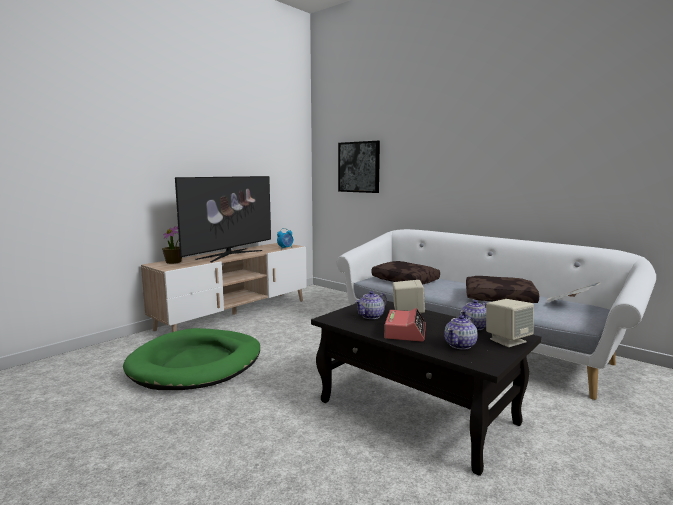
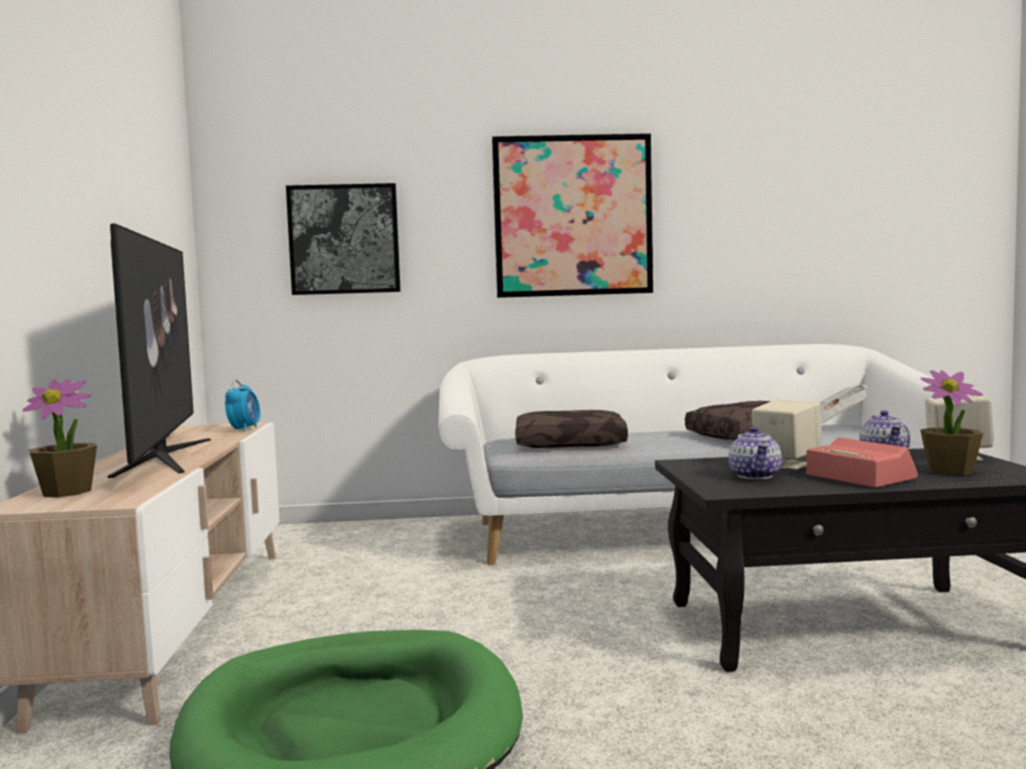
camera: 45 degrees left, 5 degrees down
(459, 156) = (572, 216): none -> picture
(460, 345) = (950, 471): teapot -> potted plant

